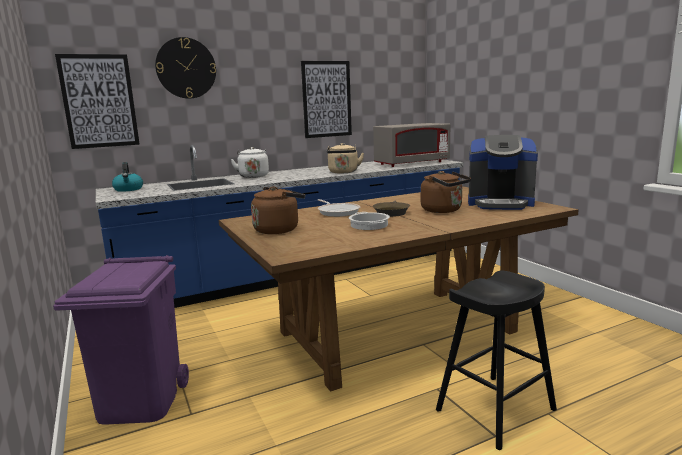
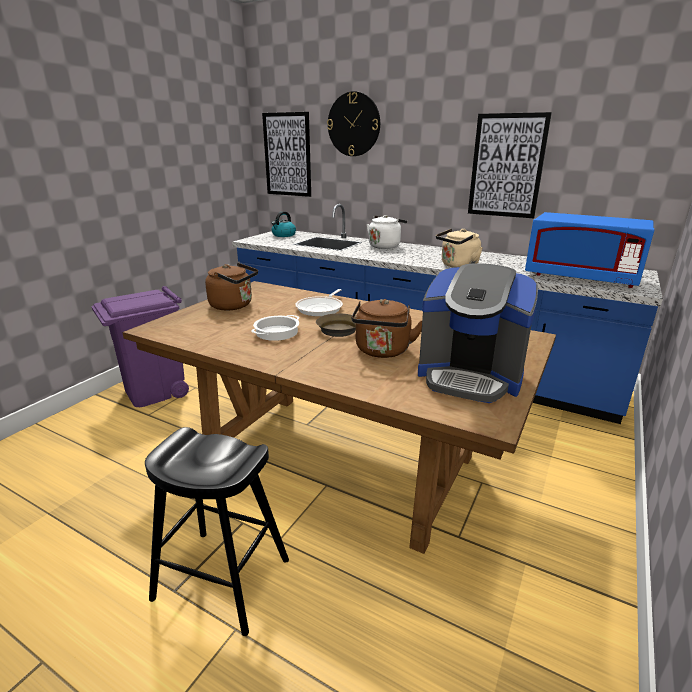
camera: 55 degrees right, 10 degrees up
(411, 163) = (581, 278): grey microwave -> blue microwave
(500, 203) = (470, 377): coffee machine -> coffee machine turned 45 degrees counterclockwise

